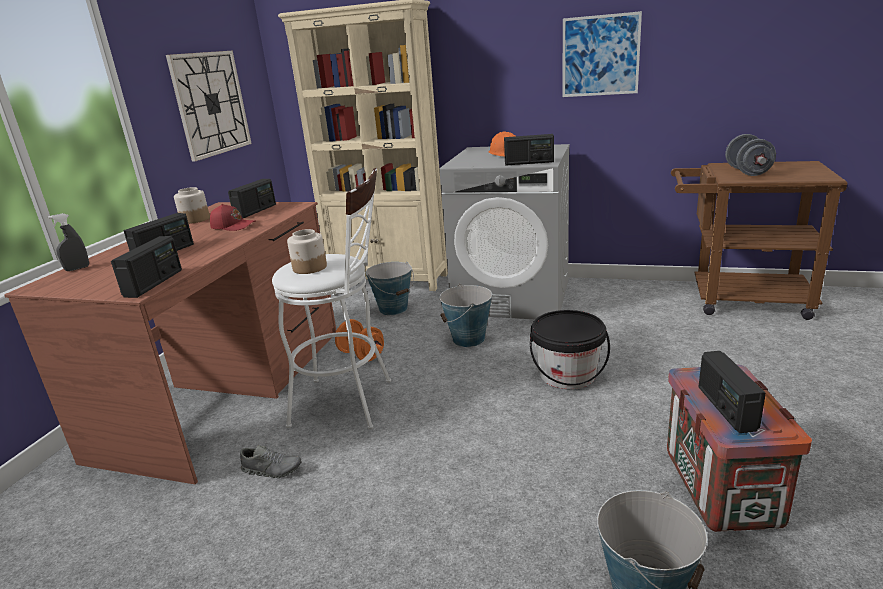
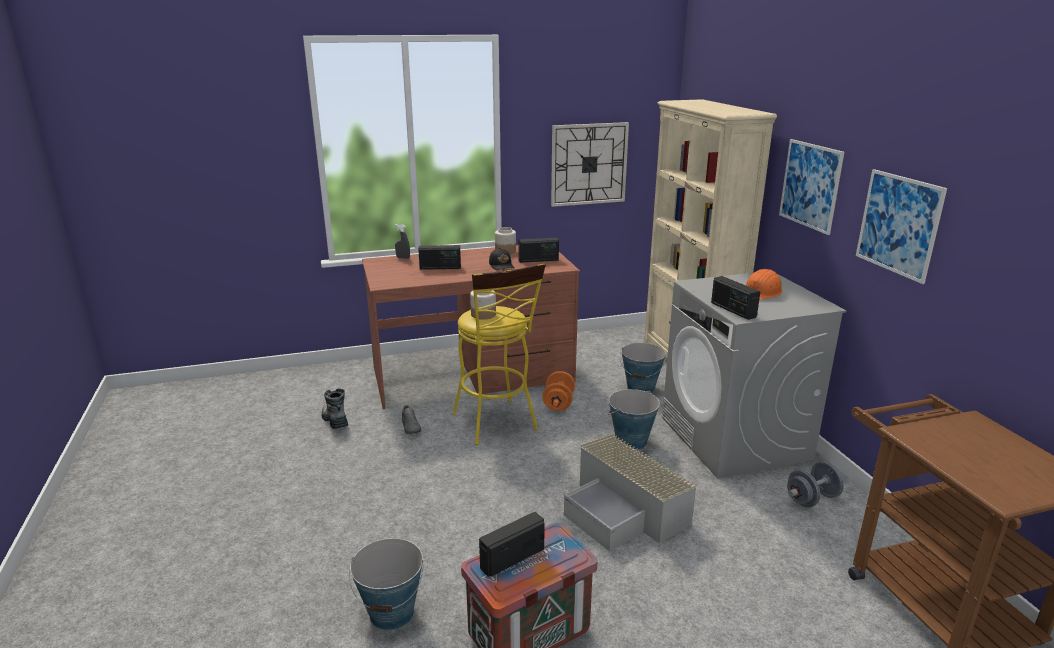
camera: 55 degrees right, 0 degrees up
(152, 543) = (335, 420): none -> boot
(154, 283) = (395, 283): radio -> none
(233, 226) = (502, 266): red cap -> black cap
(351, 402) = (497, 424): white stool -> yellow stool
(490, 55) = (810, 185): none -> picture
(567, 375) = (625, 511): black bucket -> grey storage box
(747, 172) = (957, 440): grey dumbbell -> grey dumbbell (812, 499)

